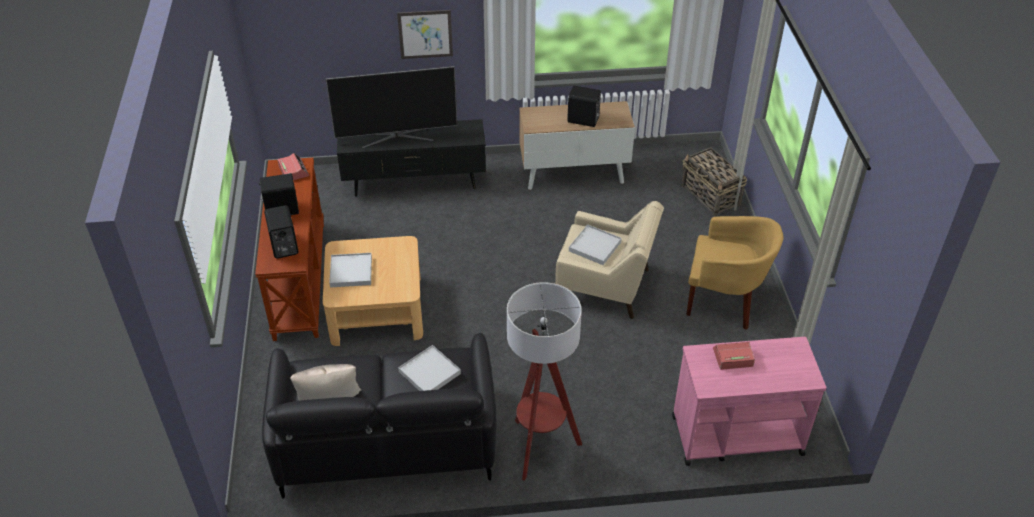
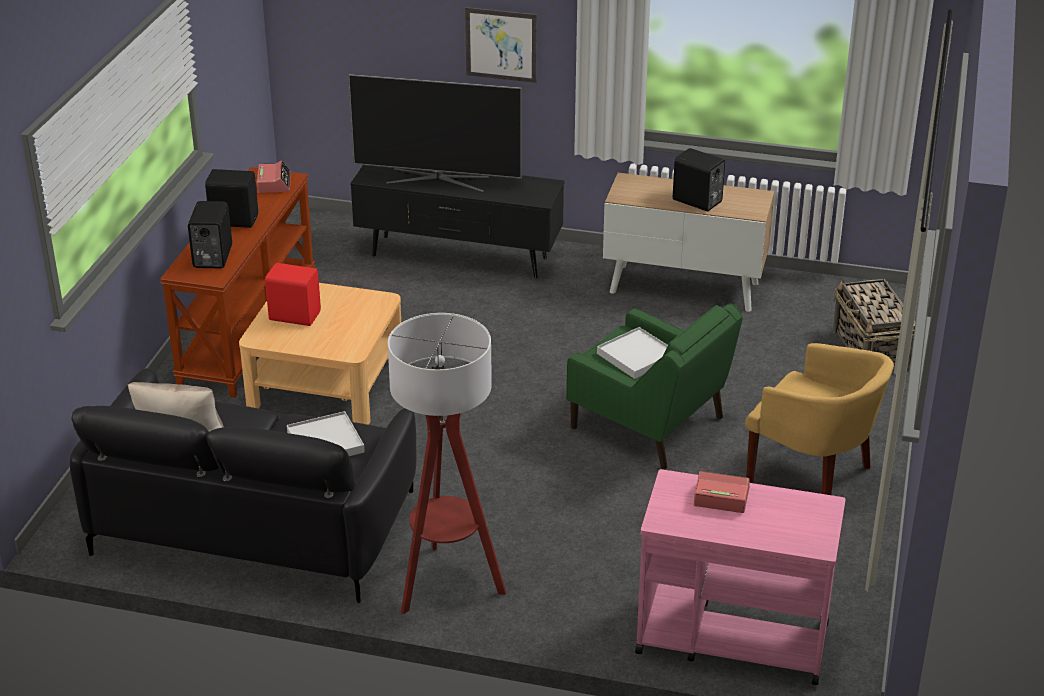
camera: 20 degrees right, 10 degrees down
(351, 272) = (294, 315): white tray -> red speaker
(605, 287) = (649, 425): beige armchair -> green armchair

